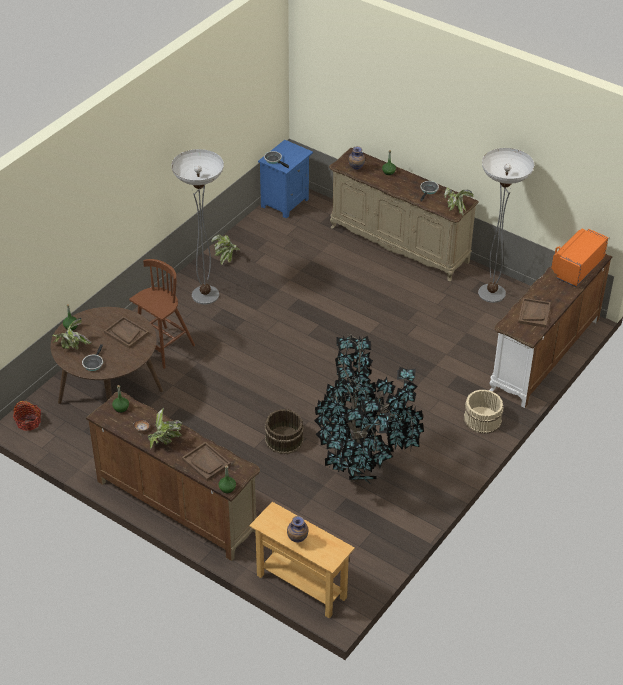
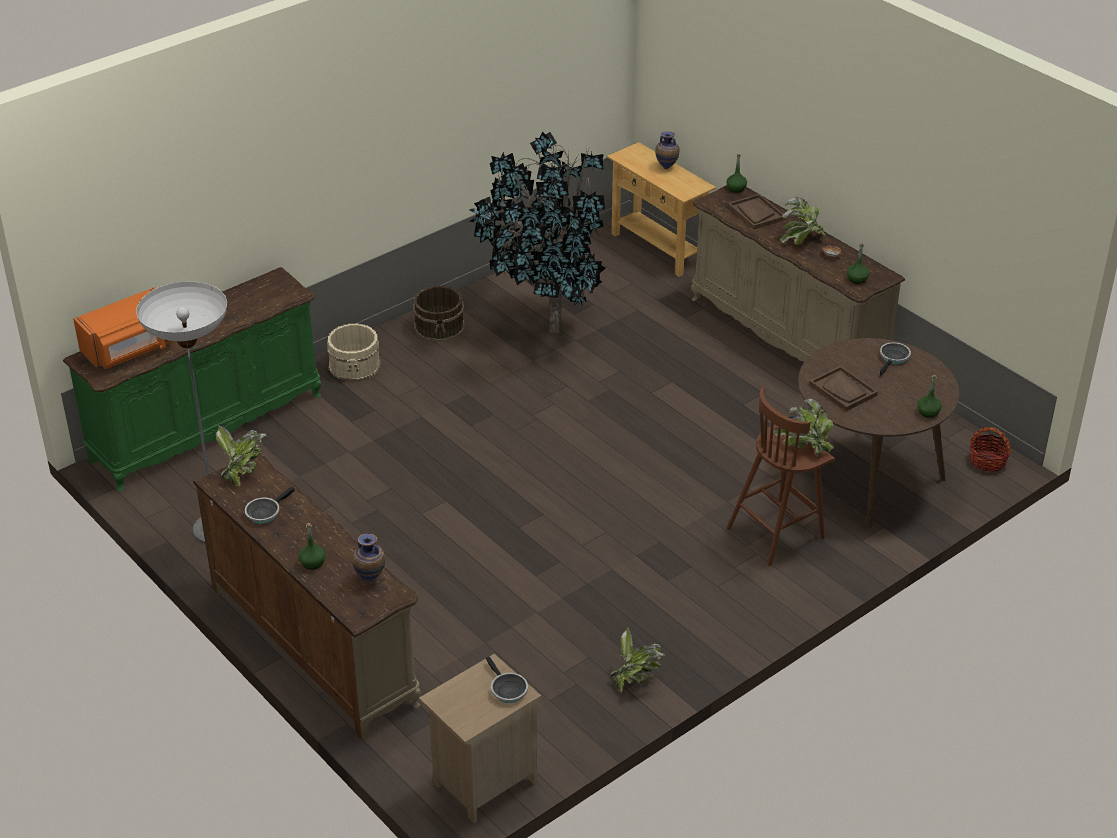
camera: 165 degrees left, 5 degrees down
(71, 347) = (926, 384): potted plant -> potted plant (803, 446)
(205, 295) = (692, 610): floor lamp -> none
(283, 439) = (629, 385): brown bucket -> brown bucket (440, 326)
(286, 203) = (482, 781): blue nightstand -> beige nightstand
(534, 313) = (247, 302): brown tray -> none
(543, 353) = (209, 429): white cabinet -> green cabinet

